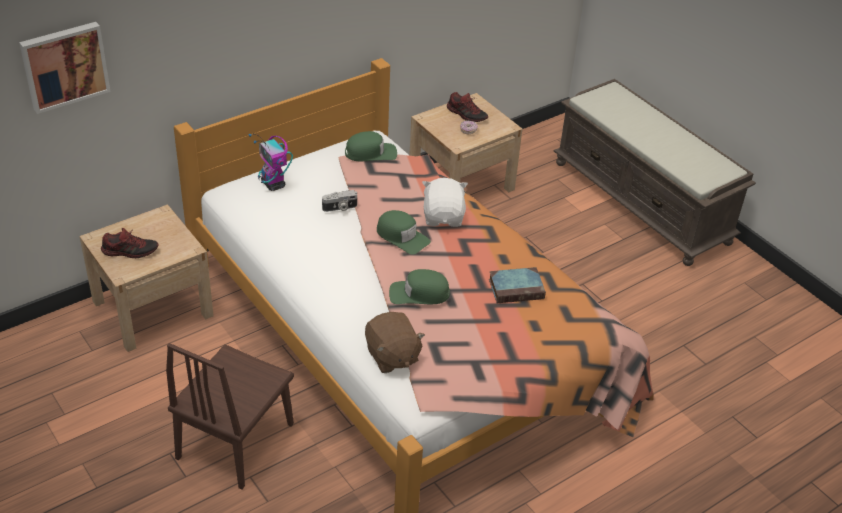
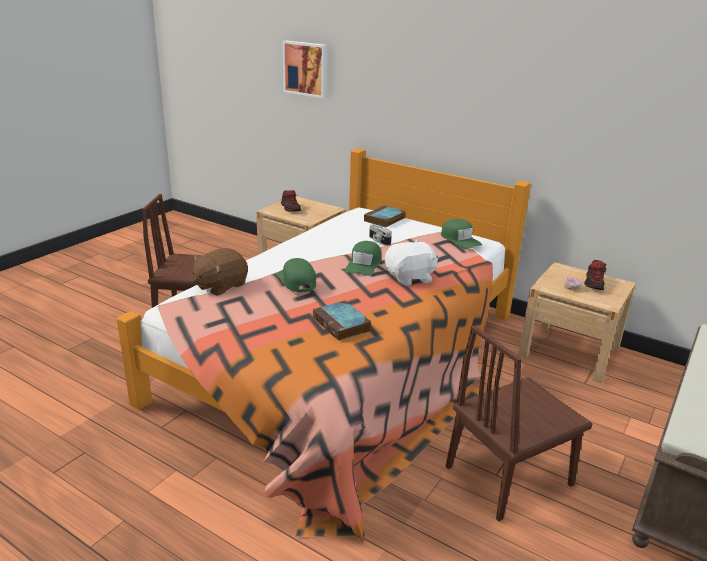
camera: 70 degrees right, 15 degrees down
(273, 184) = (384, 220): toy robot -> book
(605, 294) = (509, 475): none -> brown chair

